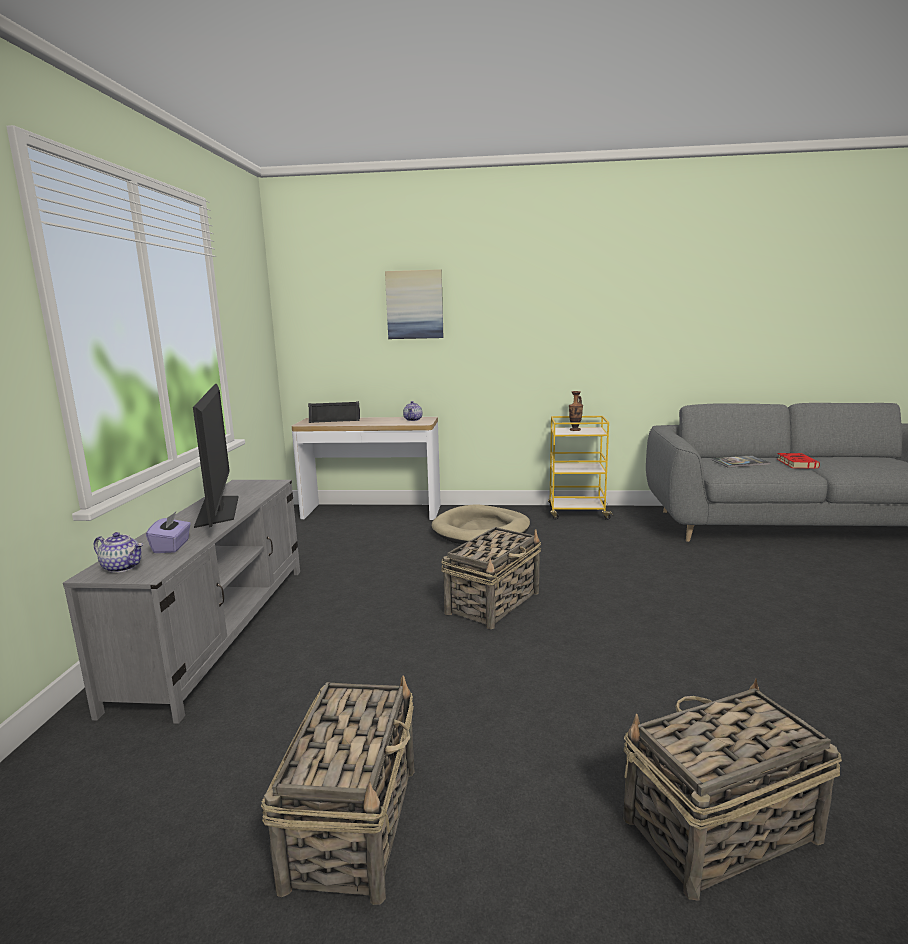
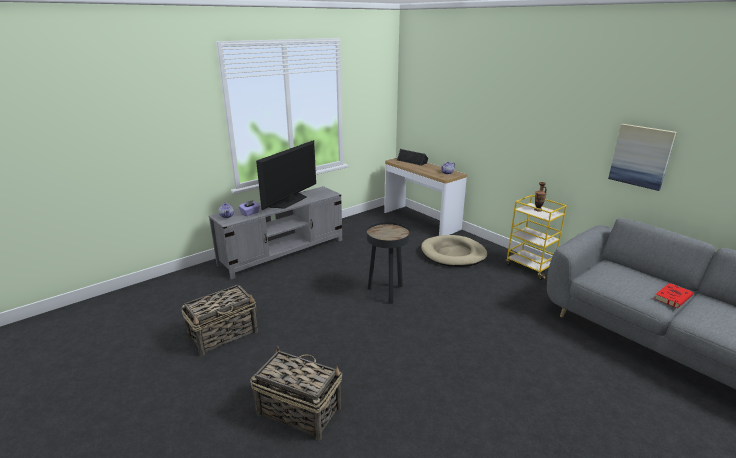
camera: 45 degrees right, 10 degrees up
(414, 305) = (464, 99): picture -> picture (641, 156)
(494, 602) = (387, 292): basket -> black side table
(740, 462) = (623, 277): book -> none

